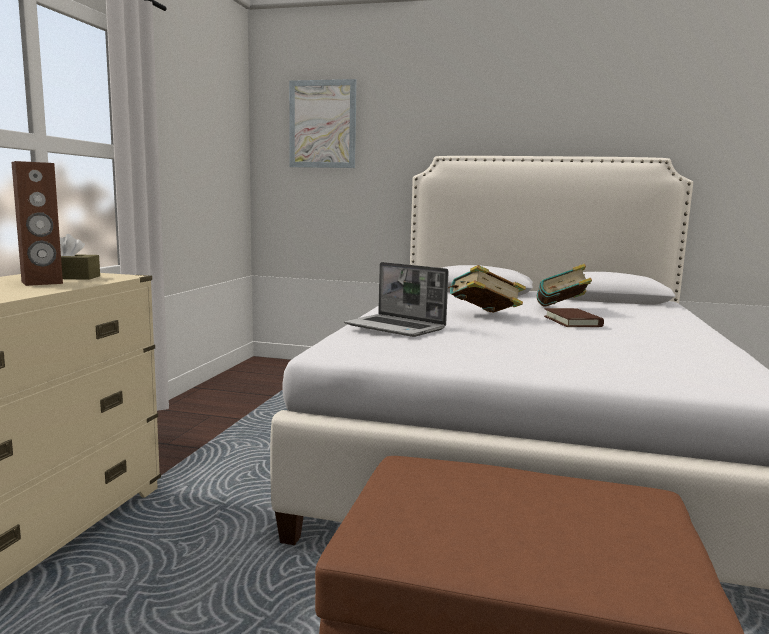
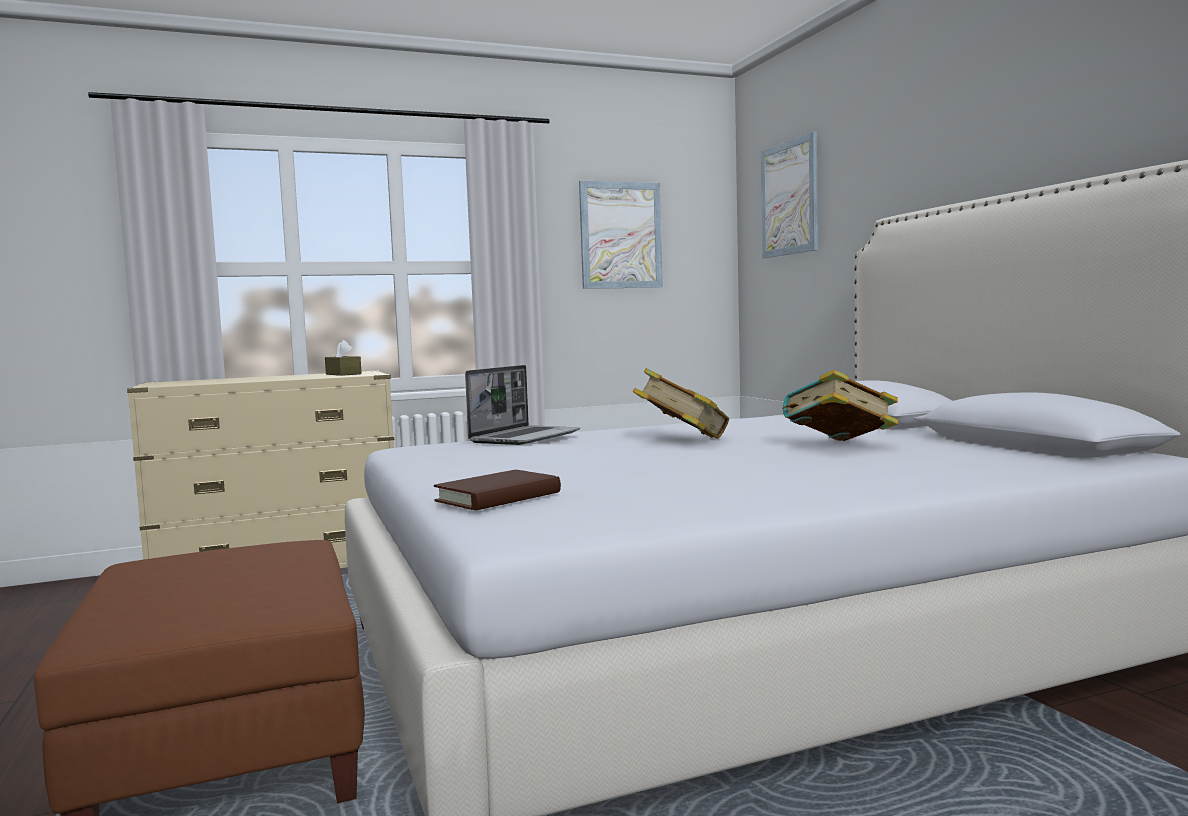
camera: 55 degrees right, 5 degrees down
(42, 283) = (307, 376): brown speaker -> none
(195, 133) = (621, 235): none -> picture
(396, 327) = (525, 437): laptop -> laptop turned 150 degrees counterclockwise
(572, 321) = (754, 456): brown book -> brown book (498, 497)

